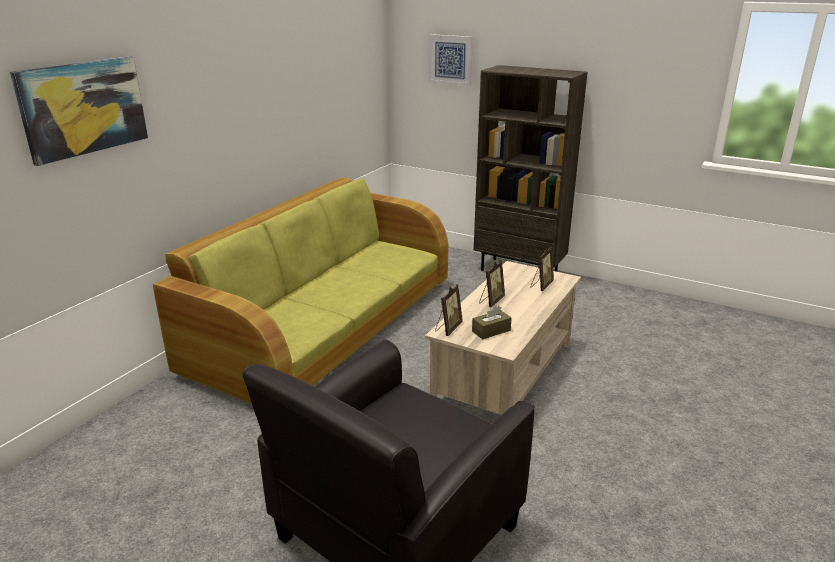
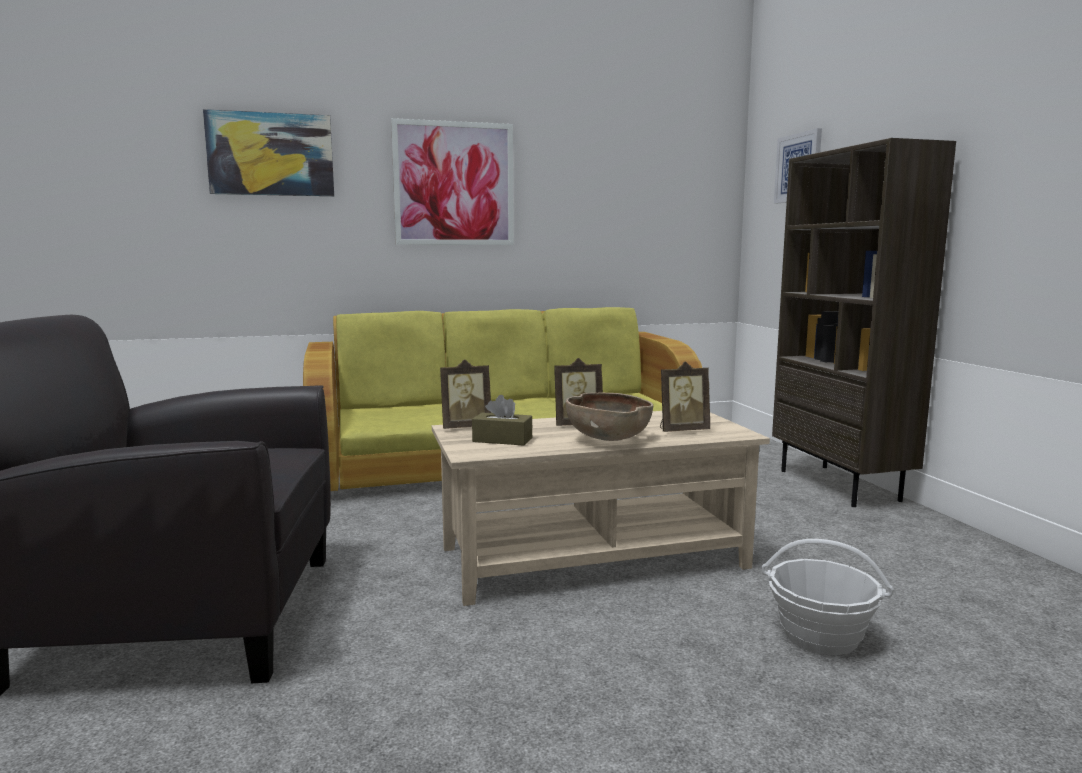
camera: 45 degrees right, 15 degrees down
(230, 102) = (454, 184): none -> picture
(530, 307) = (608, 439): none -> brown bowl
(639, 368) = (820, 636): none -> basket

